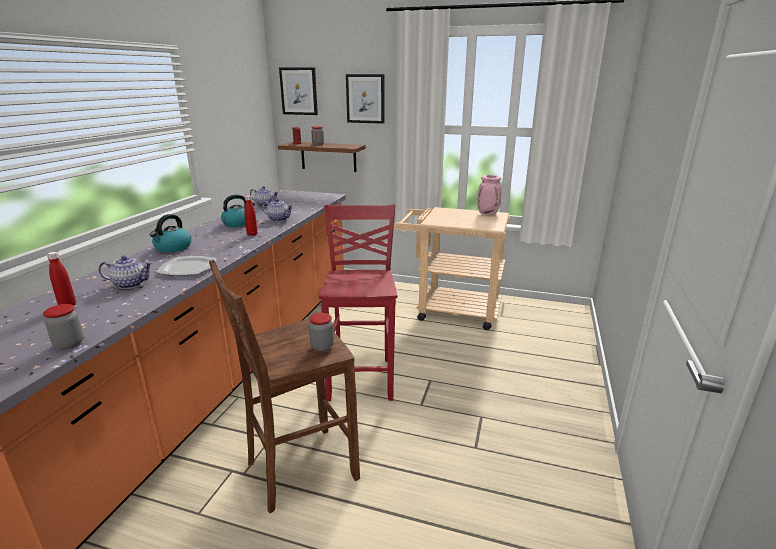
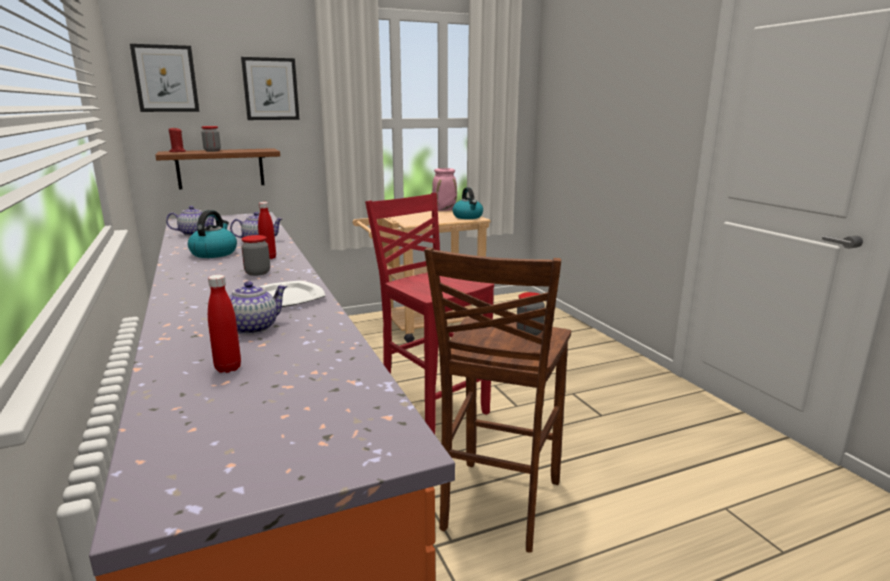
camera: 40 degrees left, 5 degrees down
(69, 344) = (361, 389): jar -> jar (257, 273)
(173, 248) = (194, 289): kettle -> kettle (468, 217)

